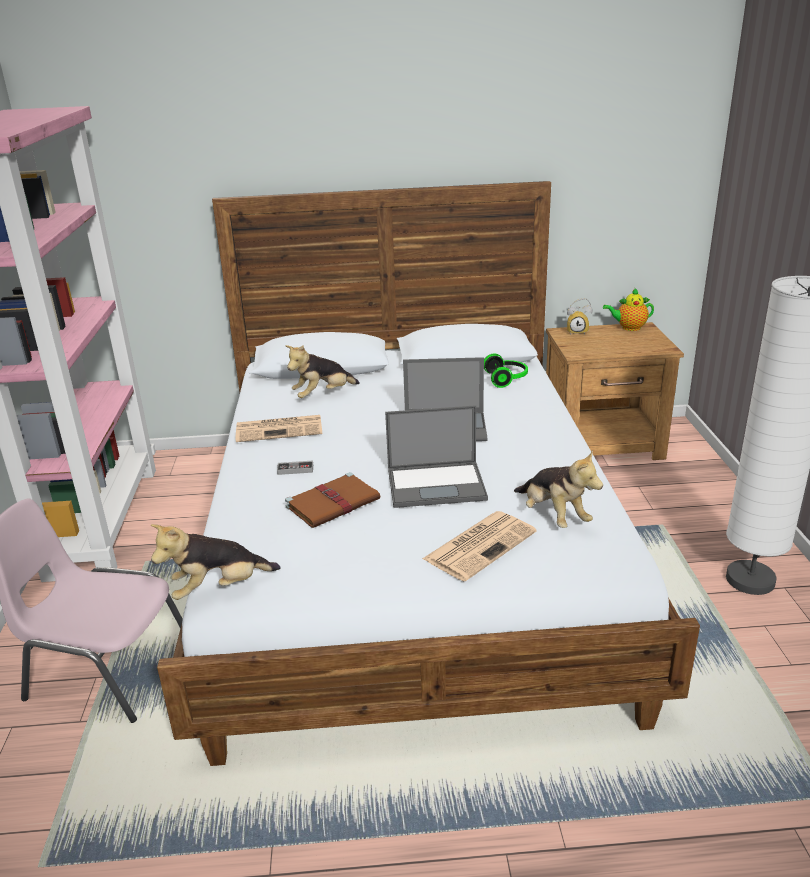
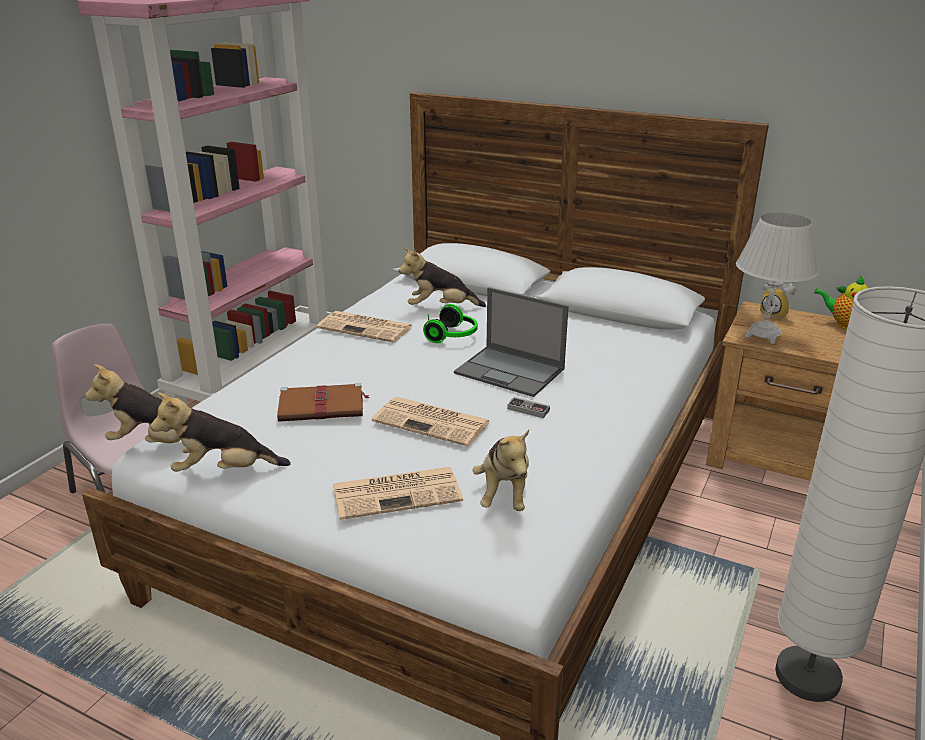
camera: 30 degrees right, 0 degrees up
(295, 469) = (333, 367): game controller -> game controller (528, 409)
(314, 584) = (223, 471): none -> plush toy
(437, 484) = (433, 422): laptop -> newspaper
(506, 379) = (635, 342): headphones -> headphones (454, 336)
(588, 349) = (763, 335): none -> white table lamp

